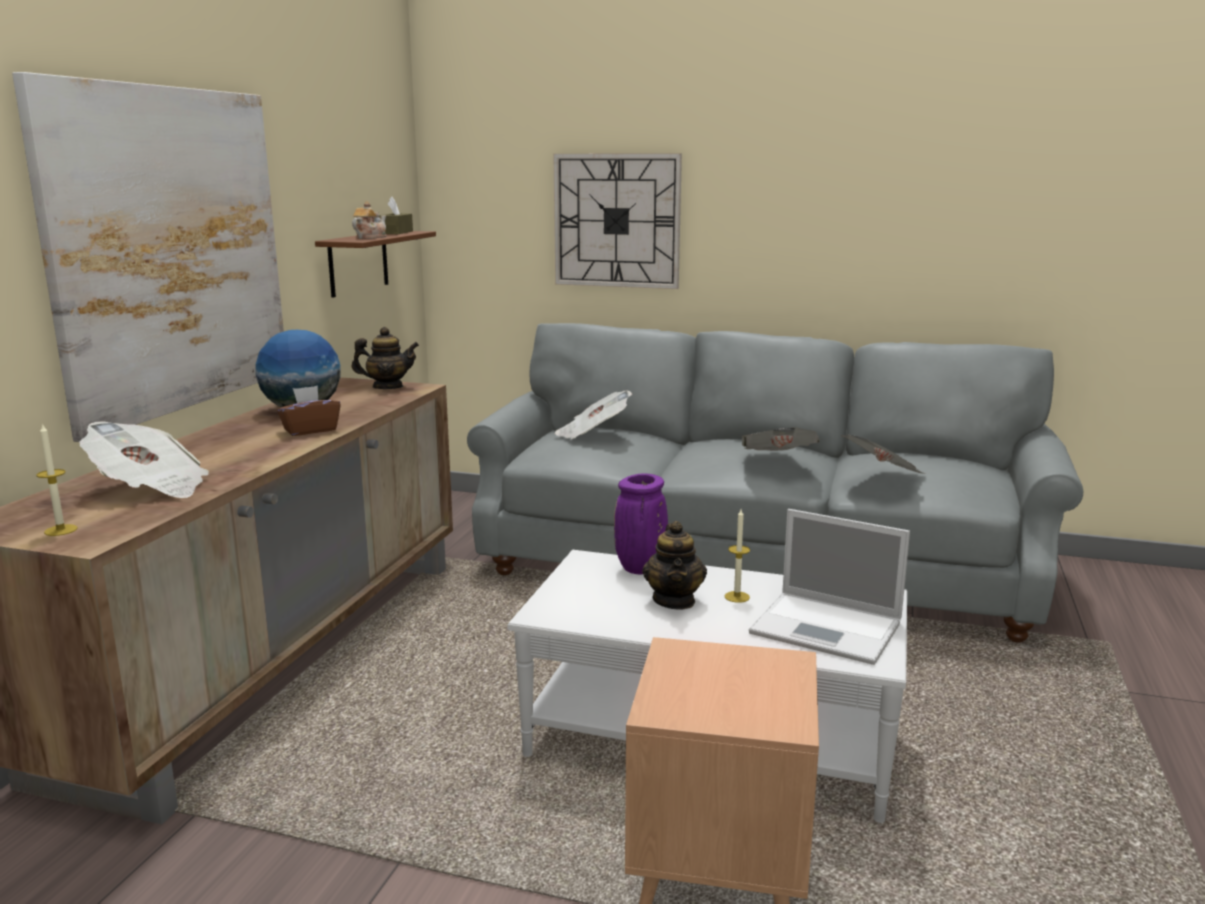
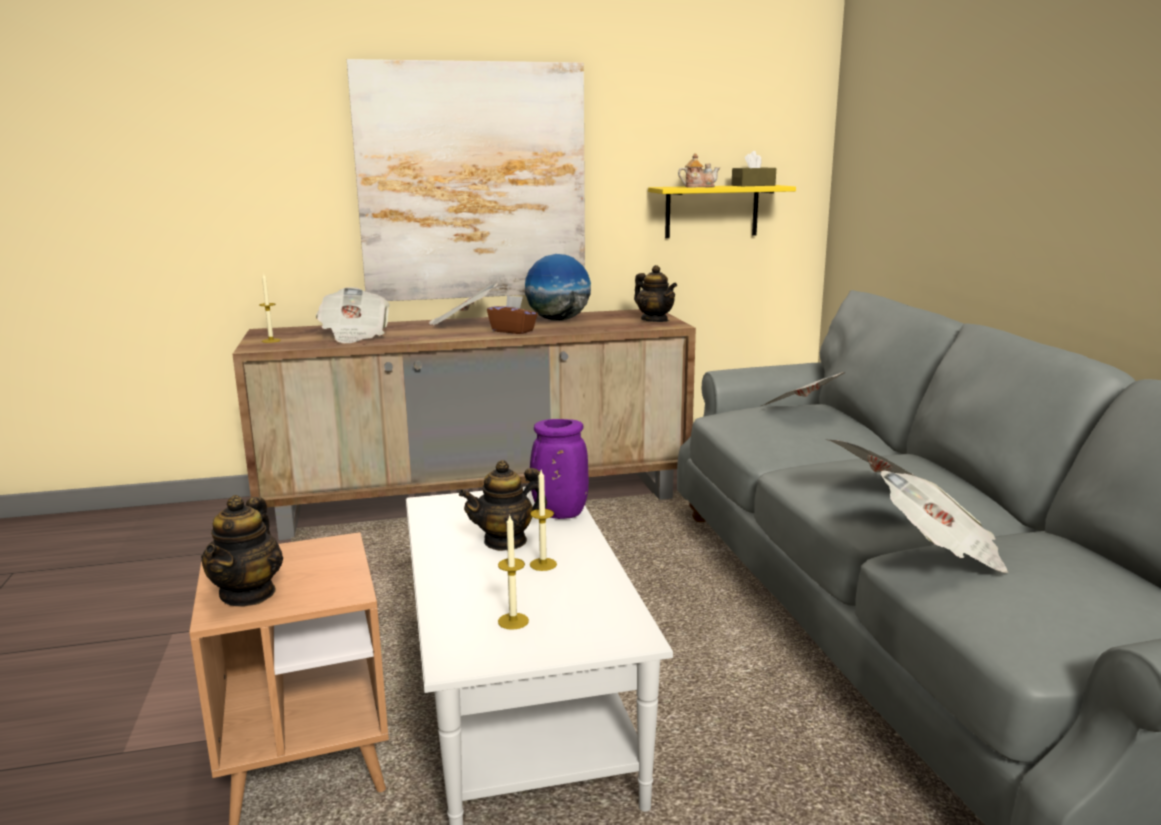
camera: 60 degrees right, 0 degrees up
(221, 440) = (462, 324): none -> newspaper
(358, 263) = (711, 211): brown shelf -> yellow shelf
(617, 221) = (960, 181): wall clock -> none
(755, 707) = (248, 593): none -> teapot
(829, 628) = (513, 621): laptop -> candle

